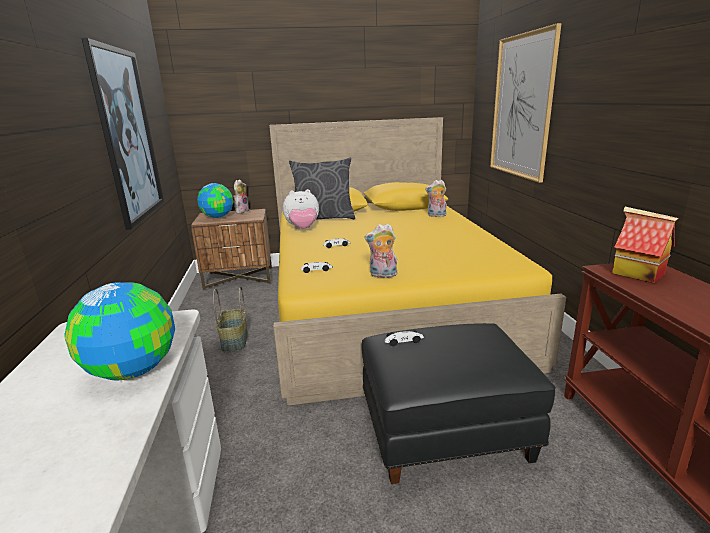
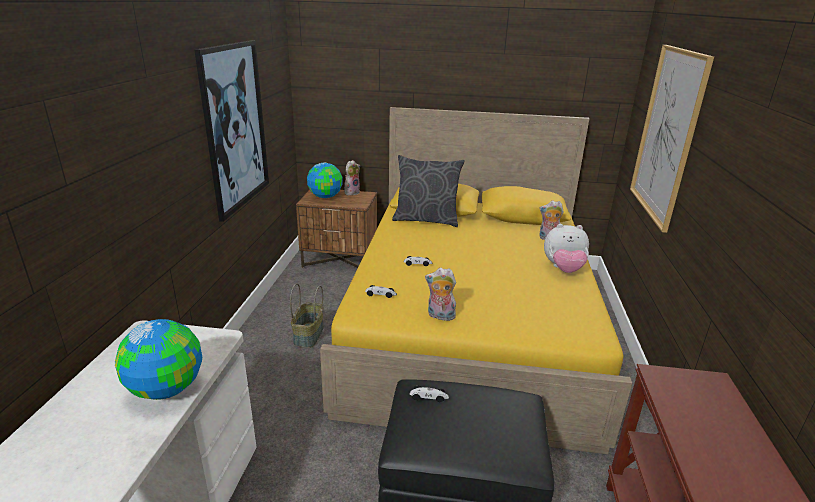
camera: 15 degrees right, 5 degrees up
(303, 229) = (397, 232): plush toy -> plush toy (563, 269)
(636, 273) = (688, 390): toy house -> none

